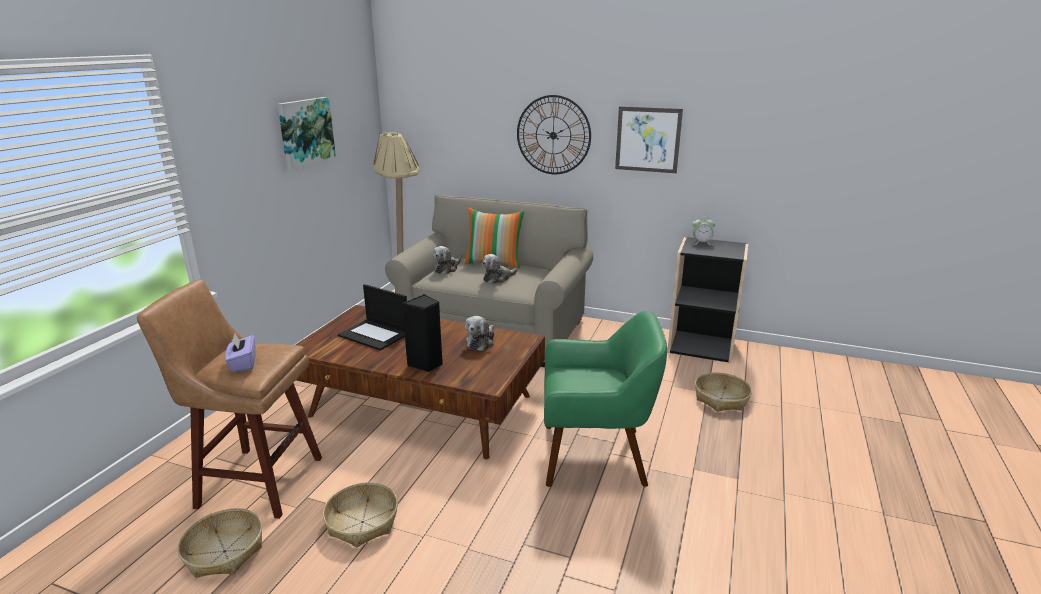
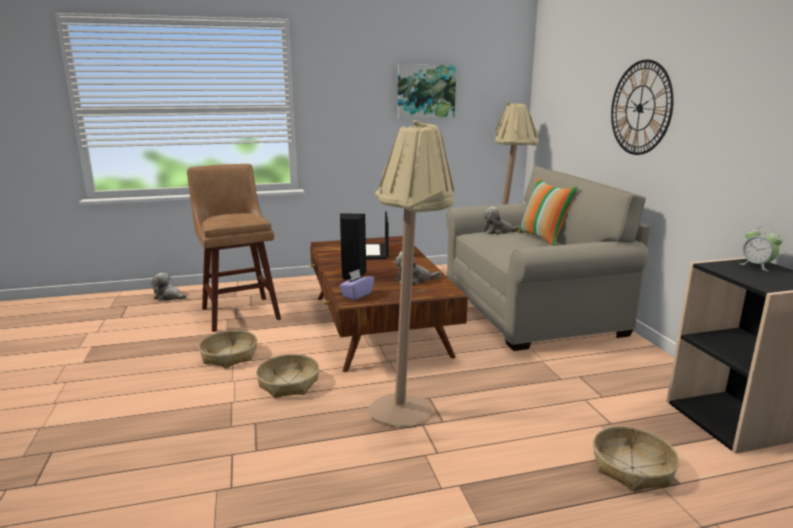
camera: 55 degrees right, 5 degrees down
(224, 551) = (173, 330): basket -> basket (288, 383)
(243, 364) = (224, 217): purple tissue box -> purple tissue box (357, 295)
(498, 278) = (516, 247): plush toy -> plush toy (169, 297)
(595, 456) = (407, 418): green armchair -> beige floor lamp
(648, 139) = (729, 113): picture -> none

